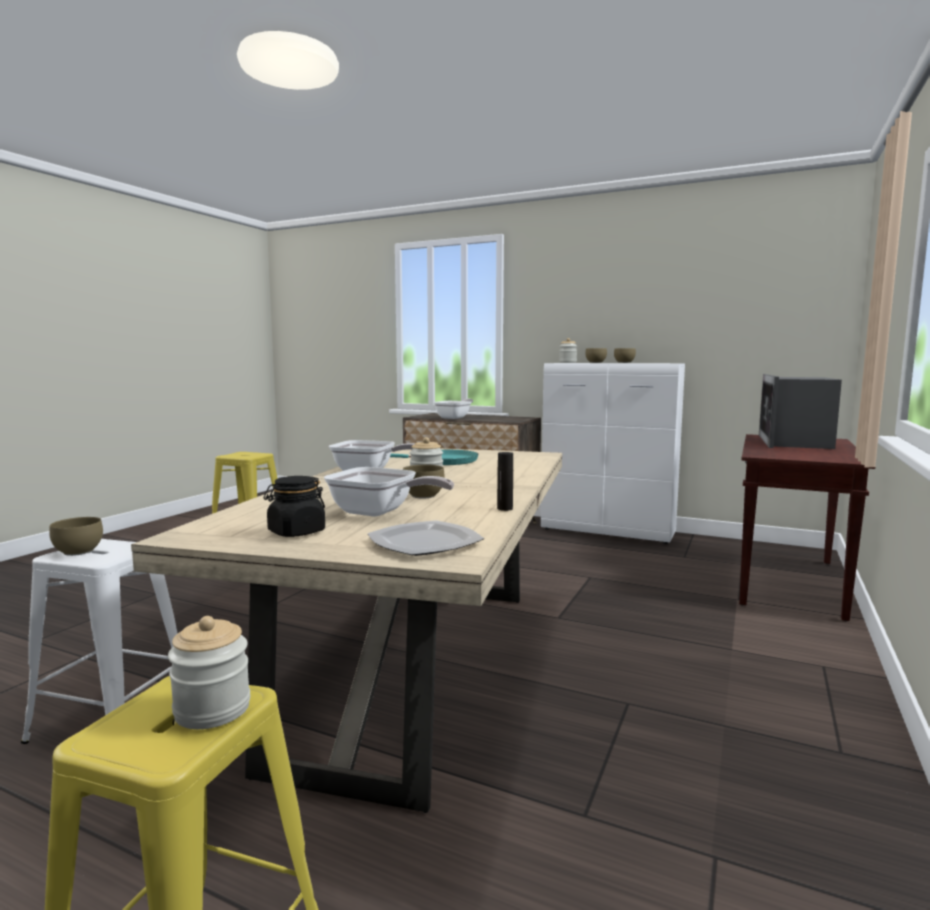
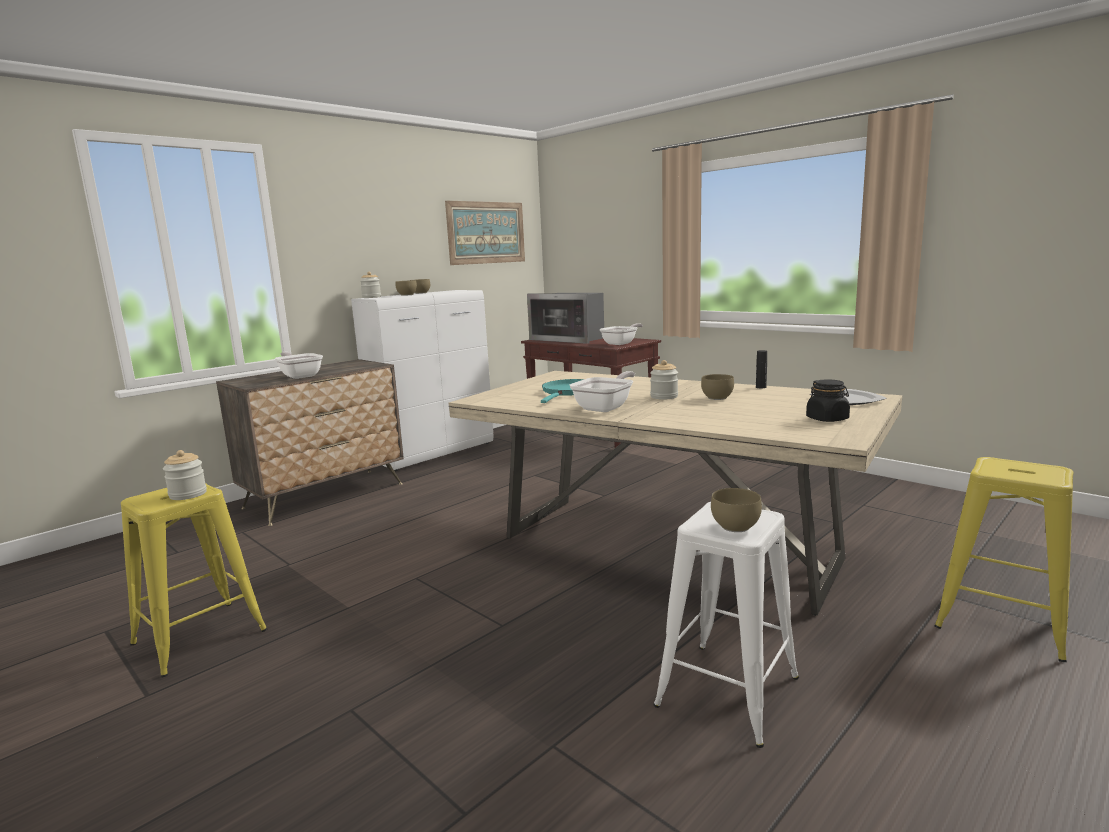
camera: 70 degrees left, 5 degrees up
(212, 710) = (1009, 464): jar -> jar (188, 494)
(379, 513) = (770, 406): frying pan -> frying pan (621, 343)
(749, 296) = (486, 232): none -> picture

